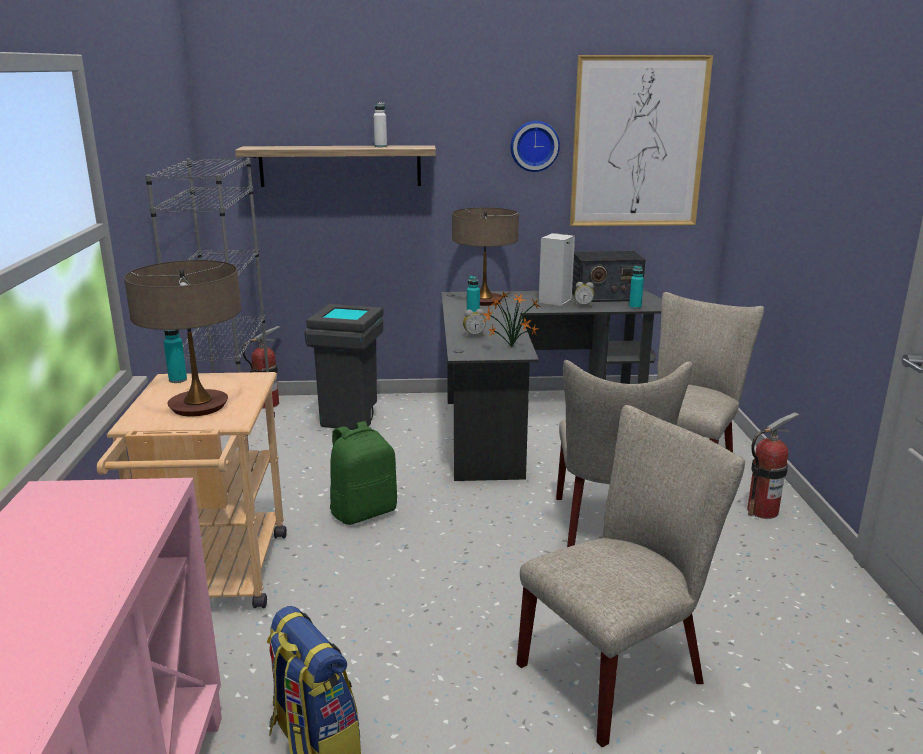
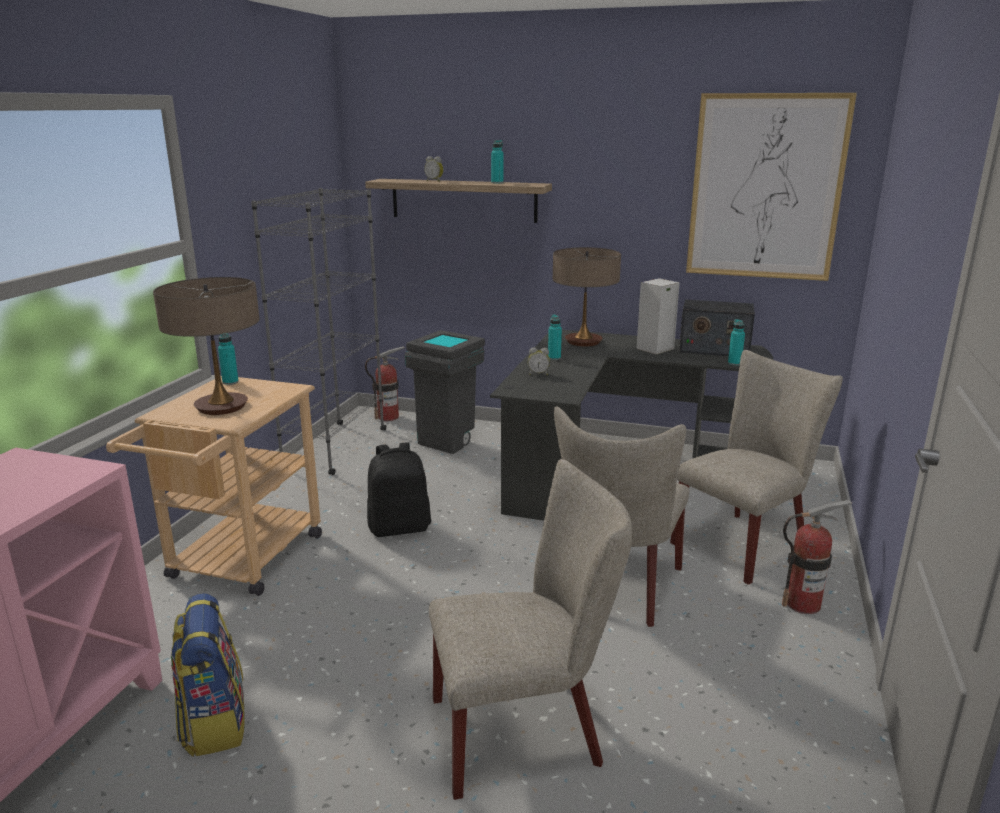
camera: 20 degrees right, 0 degrees up
(363, 512) = (400, 528): green backpack -> black backpack
(380, 146) = (497, 183): white bottle -> turquoise bottle
(509, 347) = (561, 389): potted plant -> none
(534, 146) = (652, 187): wall clock -> none
(583, 305) = (680, 356): alarm clock -> alarm clock (435, 181)

